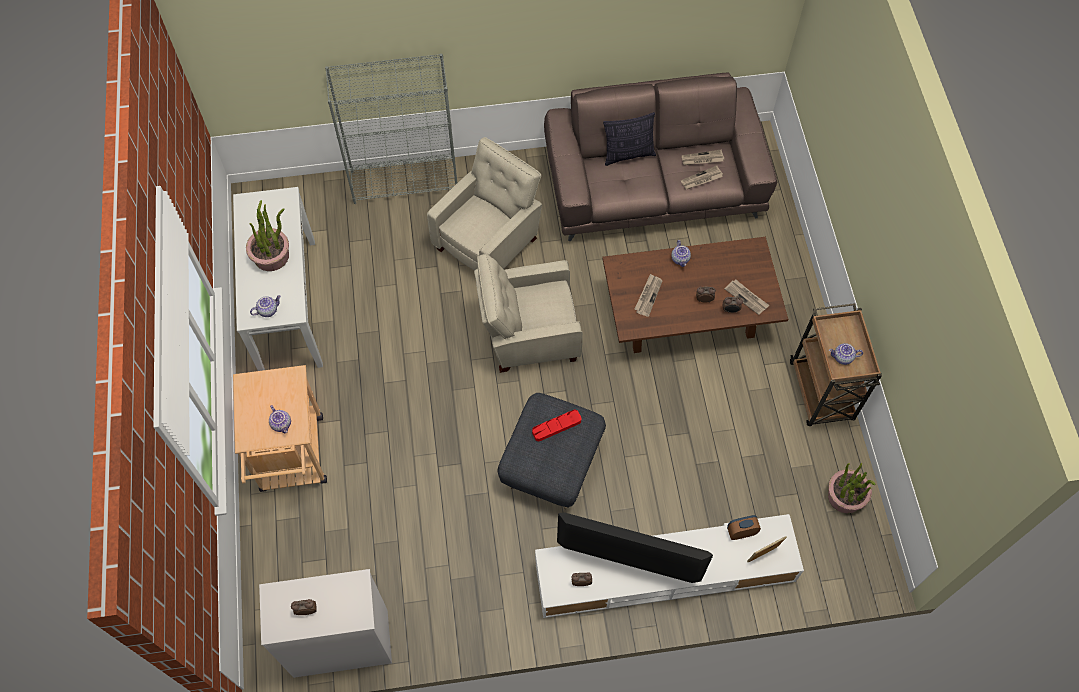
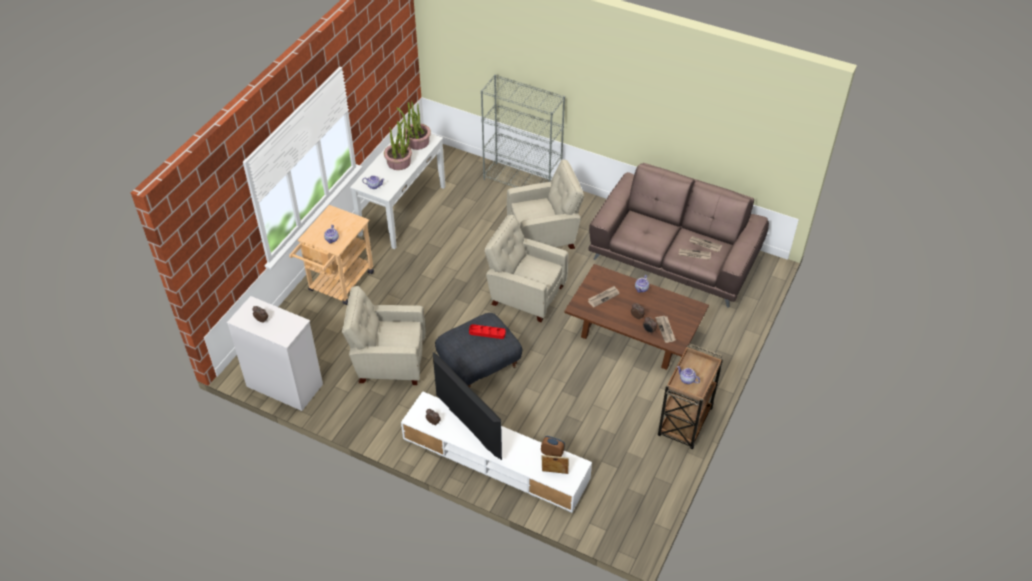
camera: 35 degrees right, 15 degrees down
(441, 526) = (388, 361): none -> beige armchair
(628, 154) = (659, 220): pillow -> none
(845, 496) = (648, 487): potted plant -> potted plant (417, 142)

